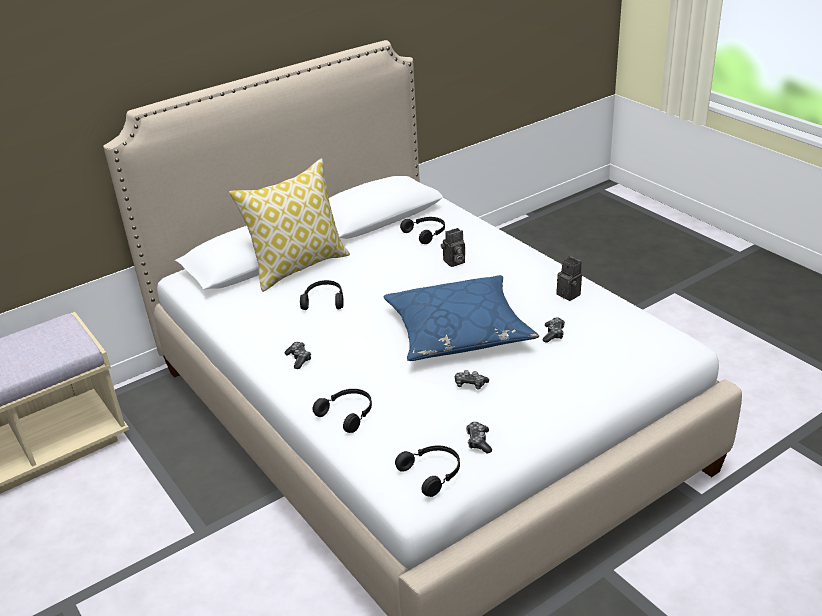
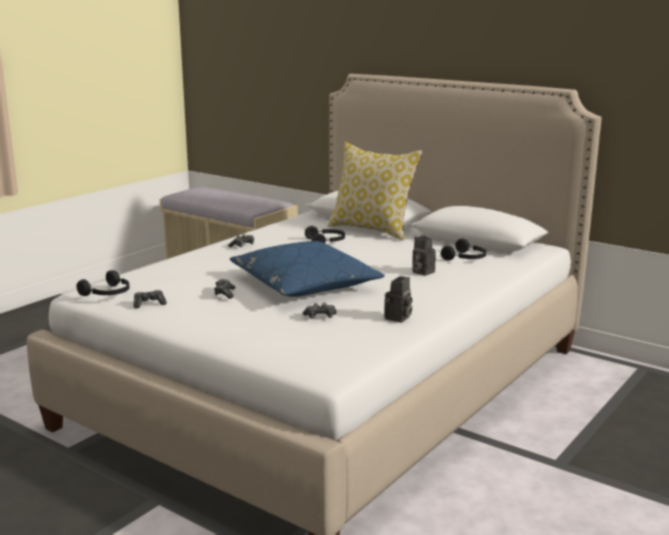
camera: 70 degrees right, 15 degrees down
(348, 414) = (178, 265): black headphones -> none

